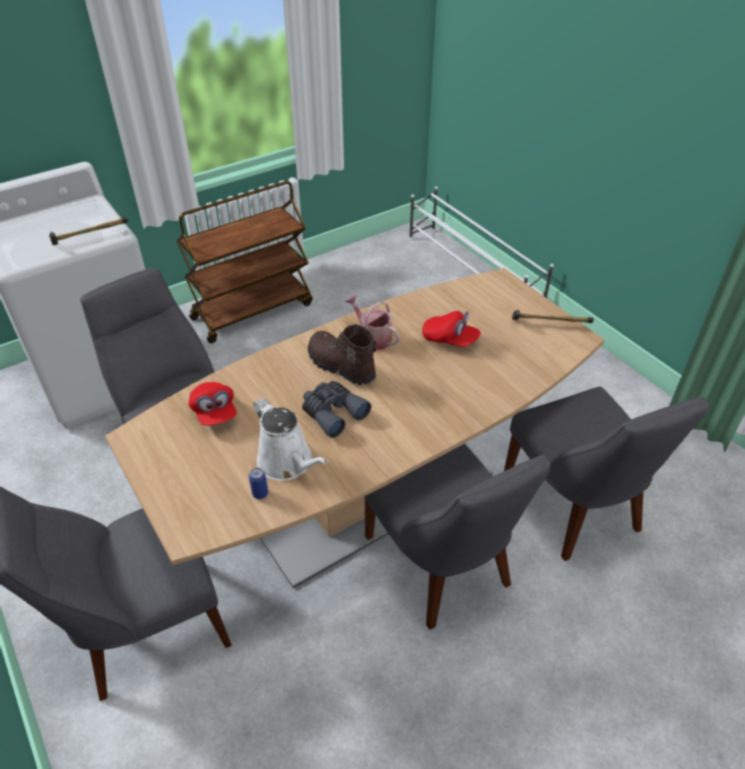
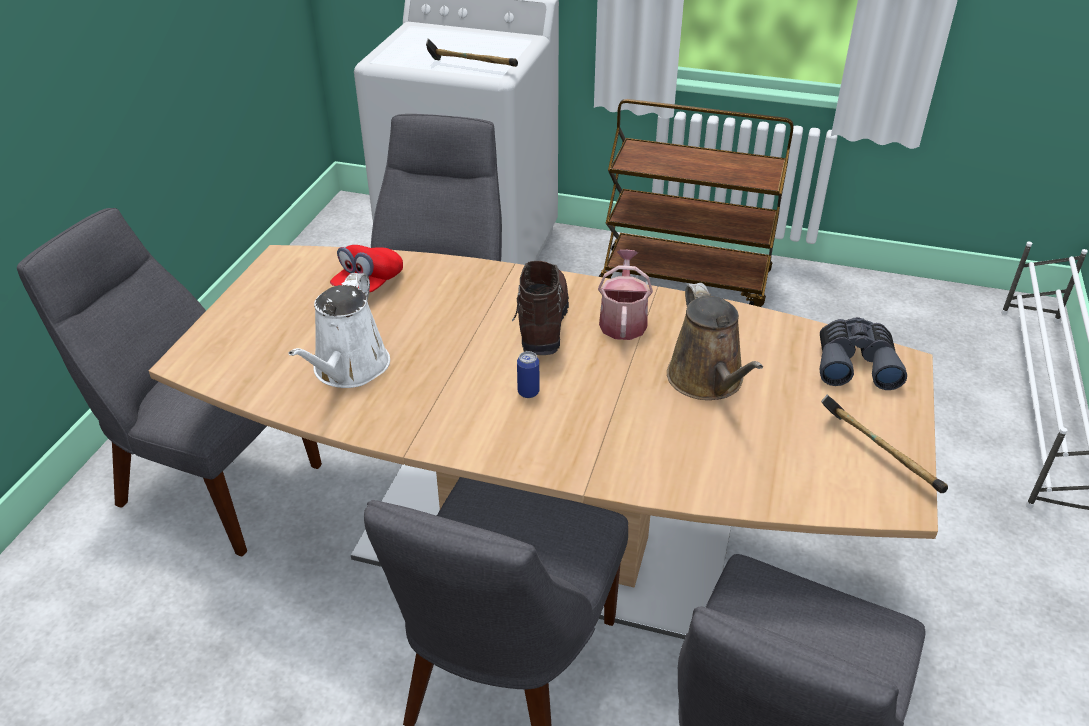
camera: 50 degrees right, 5 degrees down
(260, 494) = (285, 375): can -> can (528, 392)
(333, 413) = (460, 359): grey binoculars -> grey binoculars (855, 363)
(450, 340) = (708, 381): red cap -> brown watering can

